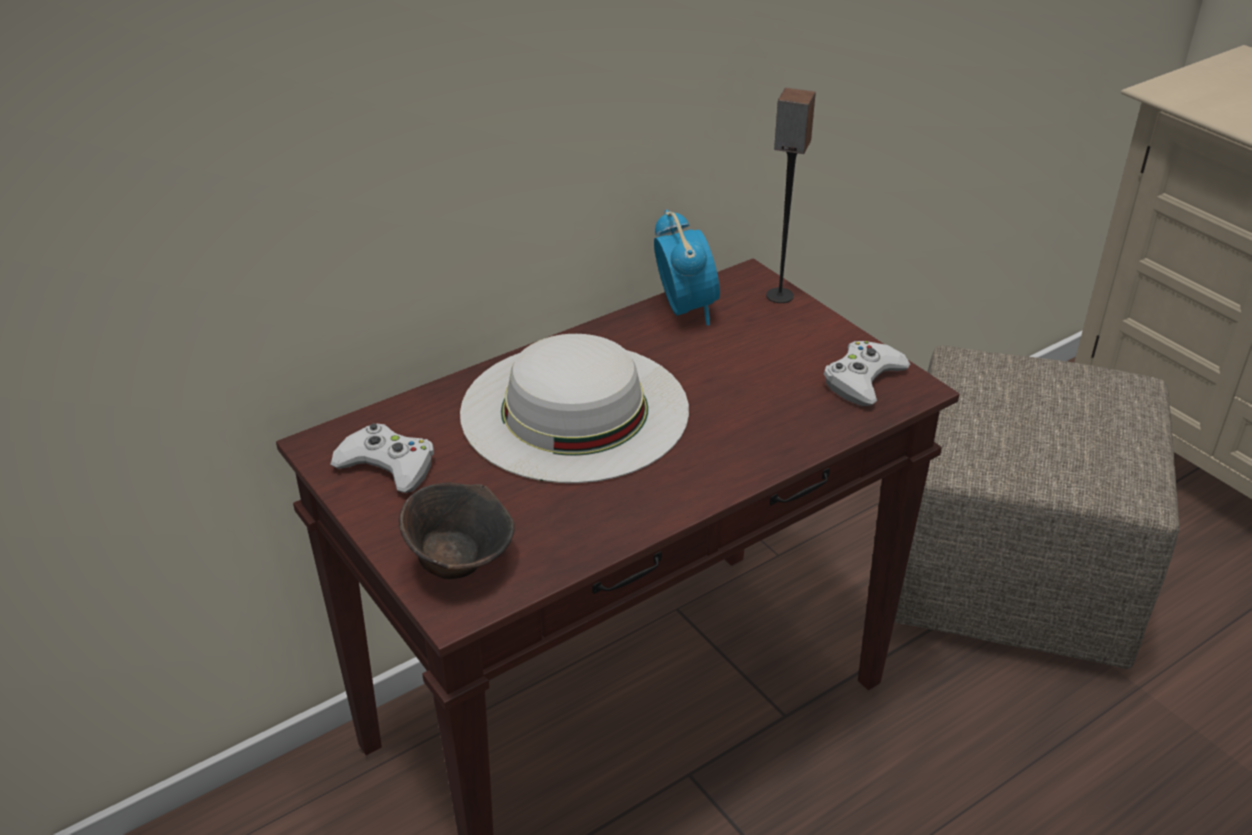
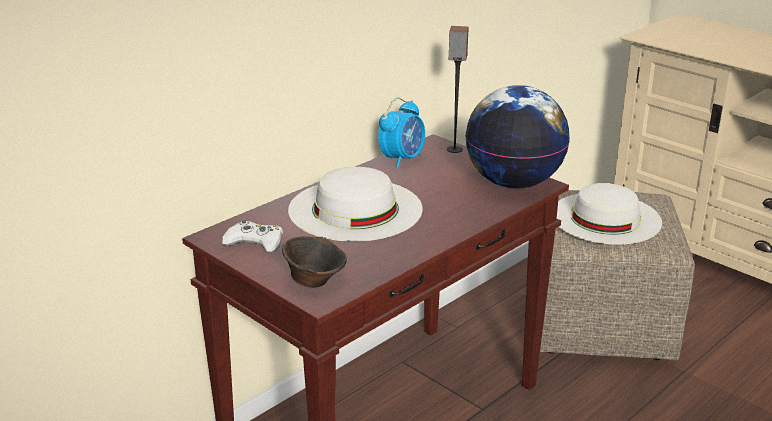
camera: 10 degrees left, 10 degrees down
(685, 308) = (402, 159): alarm clock -> alarm clock turned 60 degrees clockwise
(863, 380) = (514, 183): white game controller -> globe
(1039, 420) = (605, 218): none -> white hat

